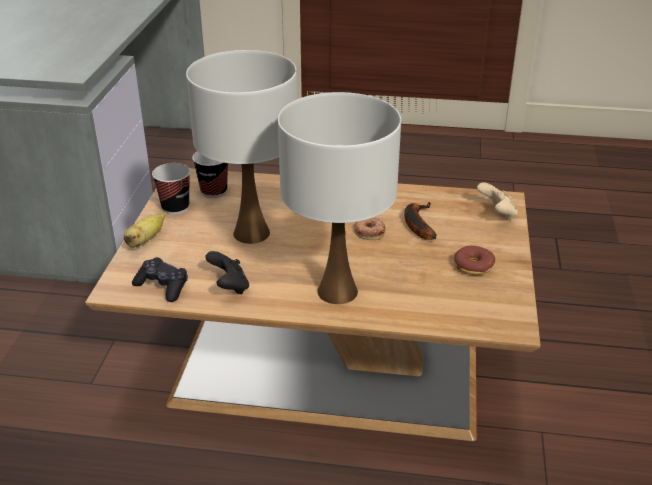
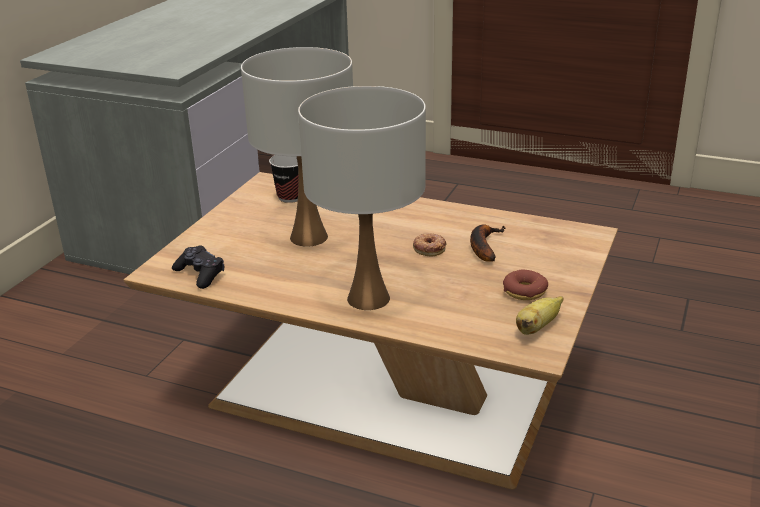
camera: 15 degrees right, 5 degrees down
(145, 240) = (204, 233): banana -> banana (537, 327)
(175, 207) = (246, 207): cup -> none
(229, 287) = (263, 282): black game controller -> none
(497, 214) = (576, 246): beige game controller -> none

